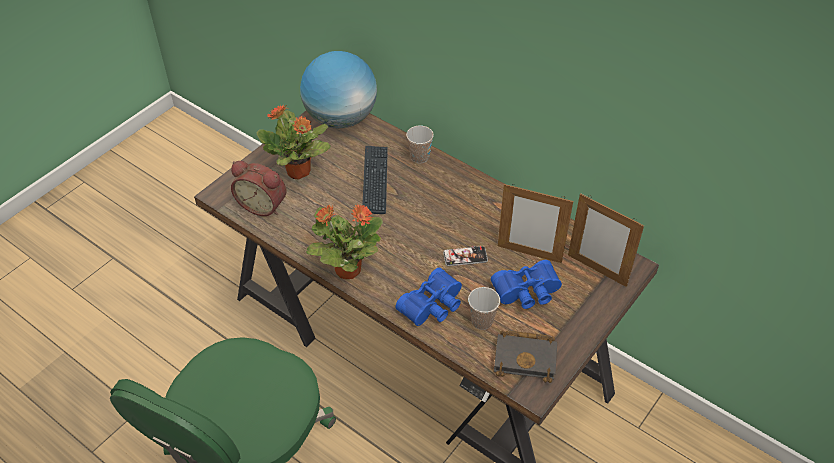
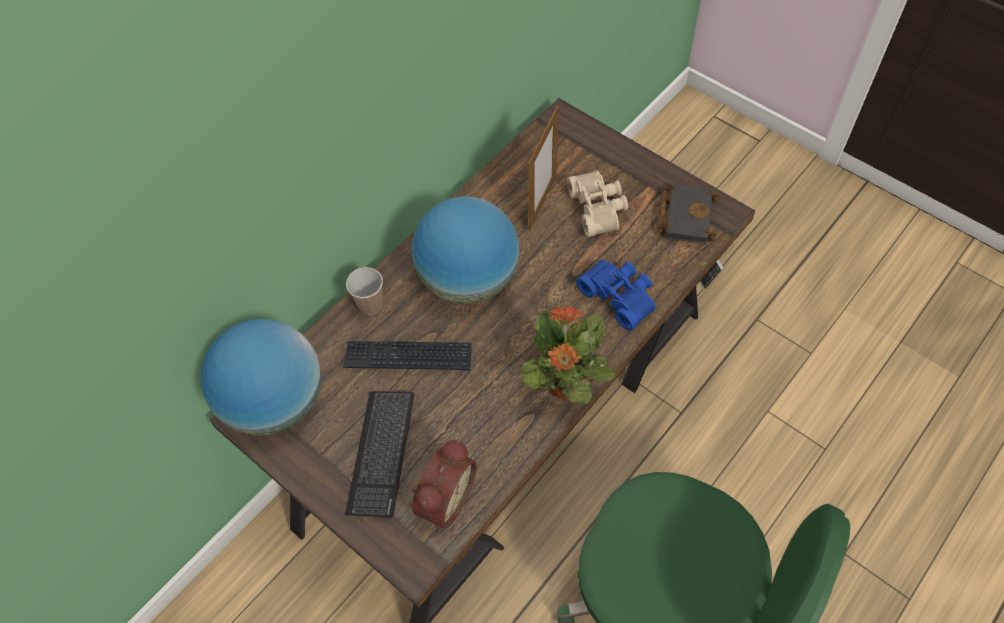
camera: 85 degrees left, 10 degrees up
(299, 172) = (381, 453): potted plant -> keyboard
(445, 209) = (468, 280): none -> globe
(465, 257) = (545, 262): phone -> none
(482, 321) = (639, 251): cup -> none
(527, 293) = (599, 208): blue binoculars -> beige binoculars
(597, 270) = (566, 147): picture frame -> none

